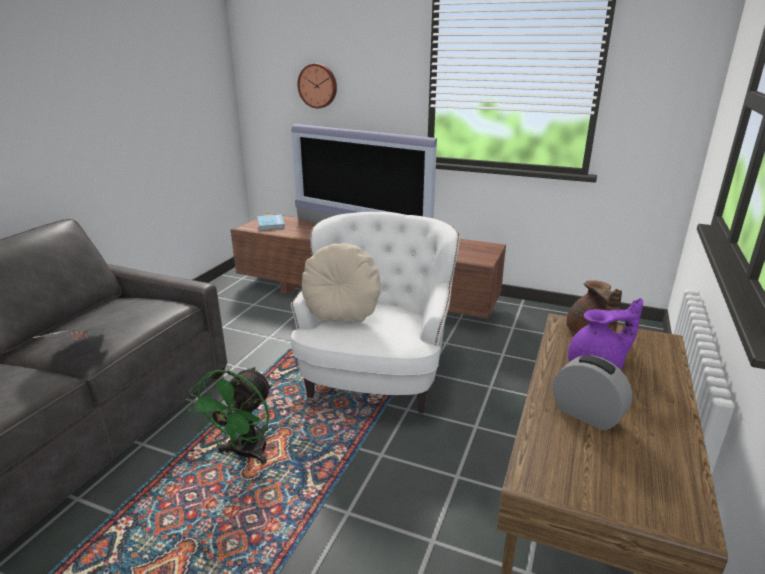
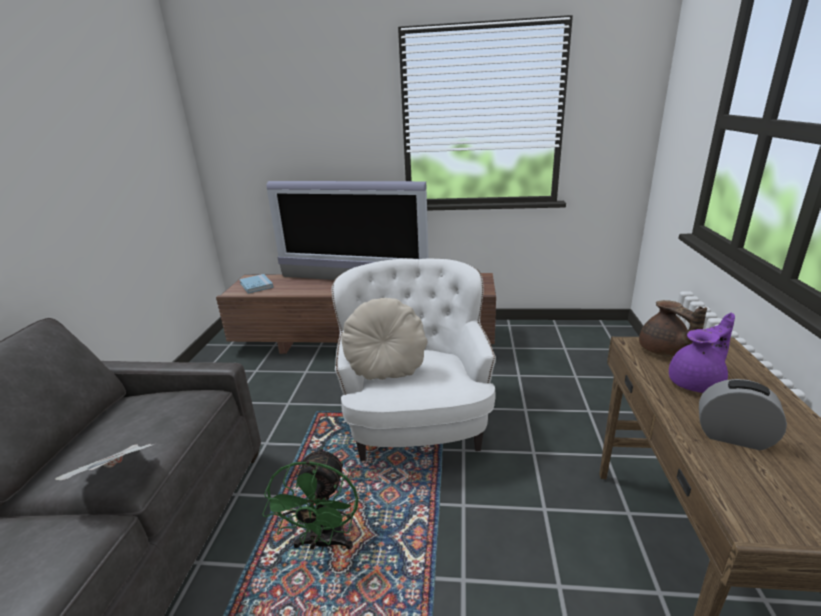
camera: 15 degrees left, 0 degrees up
(318, 86) = (286, 140): wall clock -> none

